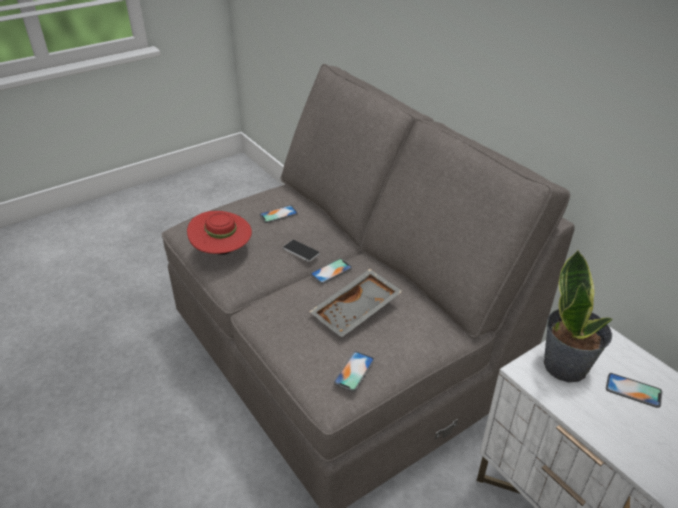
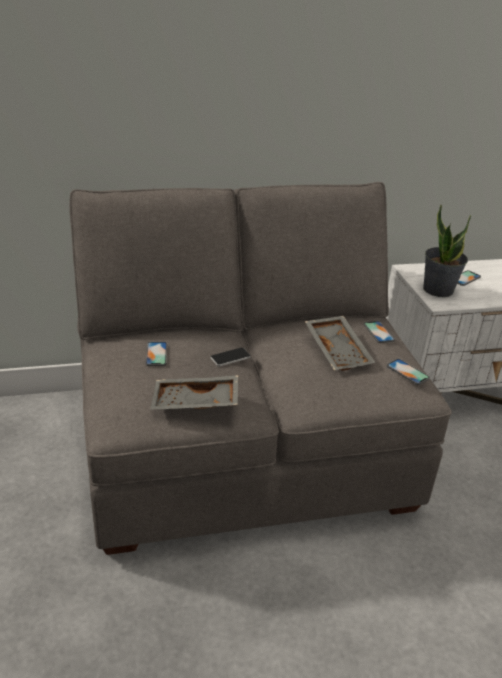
camera: 70 degrees left, 5 degrees down
(222, 251) = (195, 403): red hat -> grey tray
(331, 271) = (275, 349): phone -> phone (378, 332)

